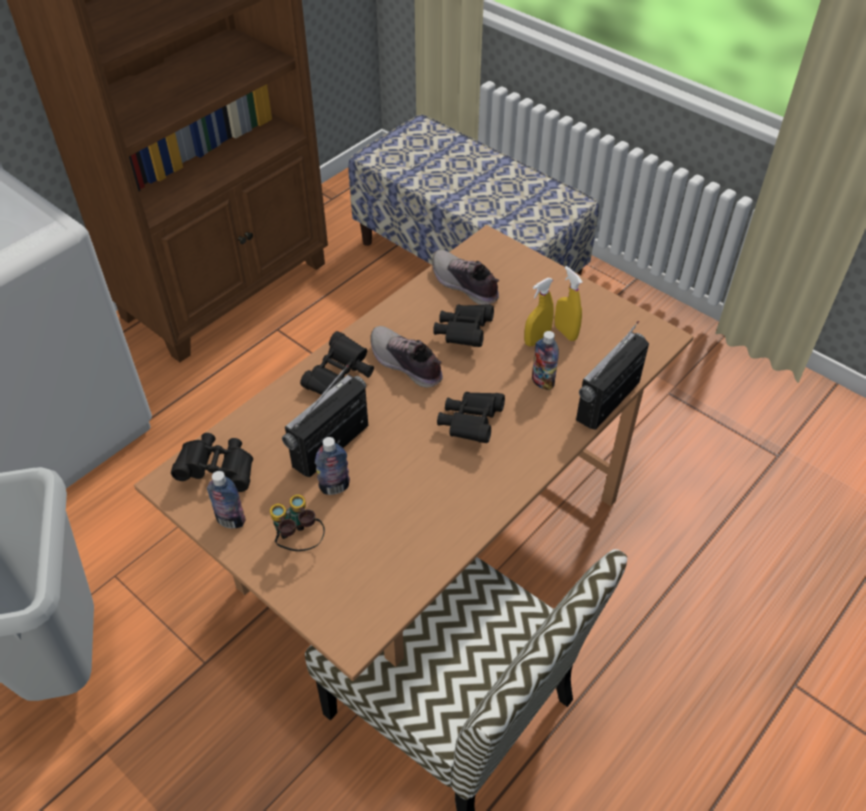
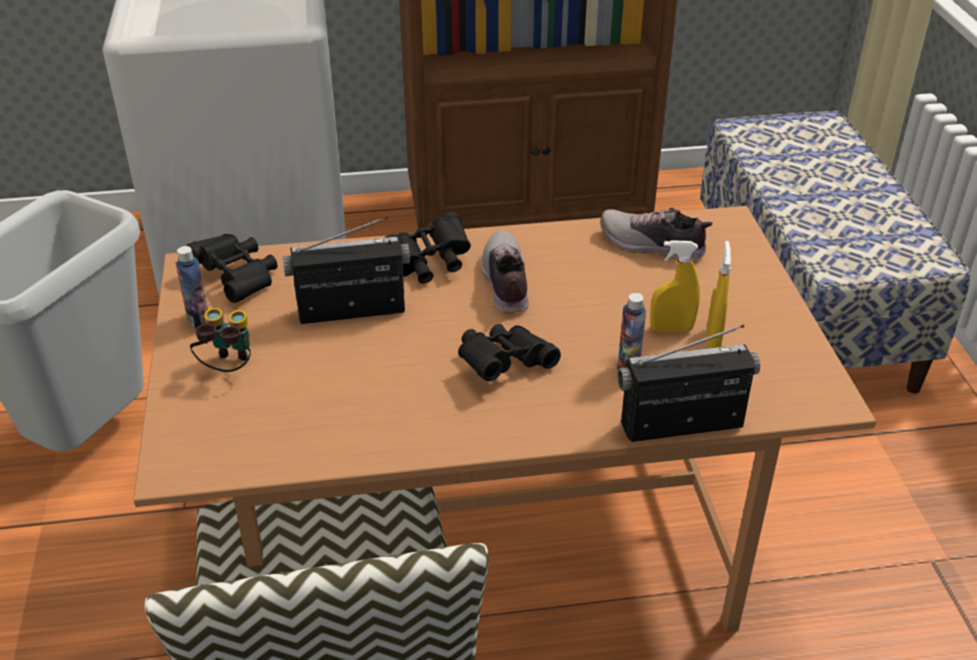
camera: 40 degrees right, 10 degrees down
(334, 487) = (312, 344): bottle -> none
(463, 333) = (597, 286): black binoculars -> none
(464, 285) = (652, 246): shoe -> shoe turned 60 degrees counterclockwise

